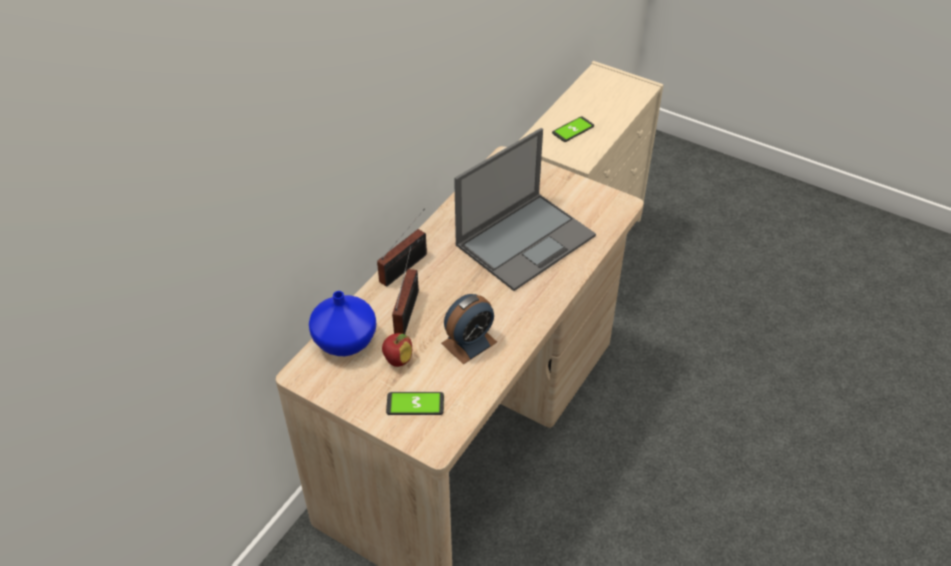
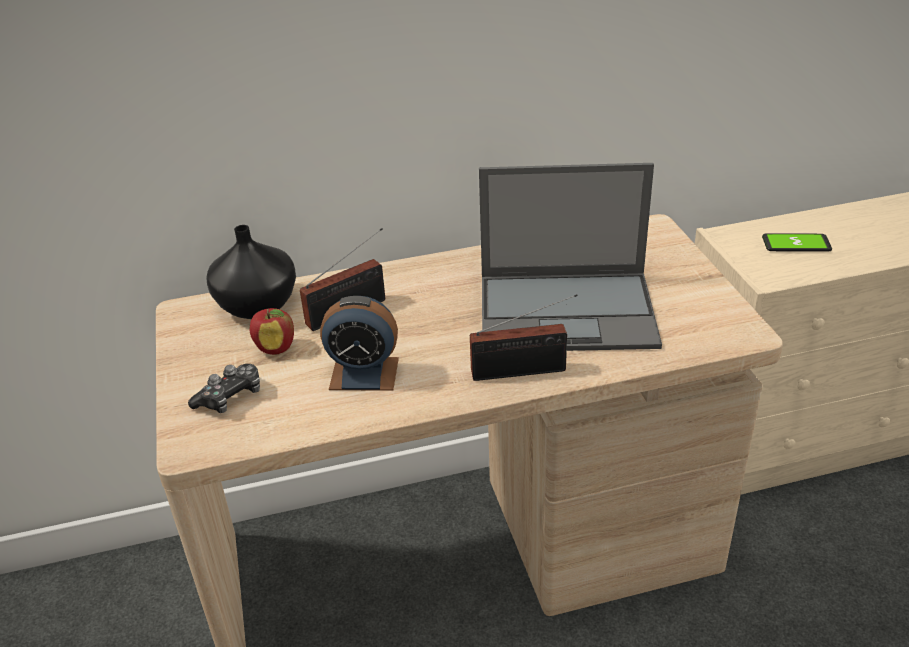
camera: 45 degrees right, 10 degrees down
(345, 342) = (256, 306): blue vase -> black vase
(406, 266) = (405, 273): radio -> radio (524, 371)
(415, 404) = (230, 397): phone -> game controller

